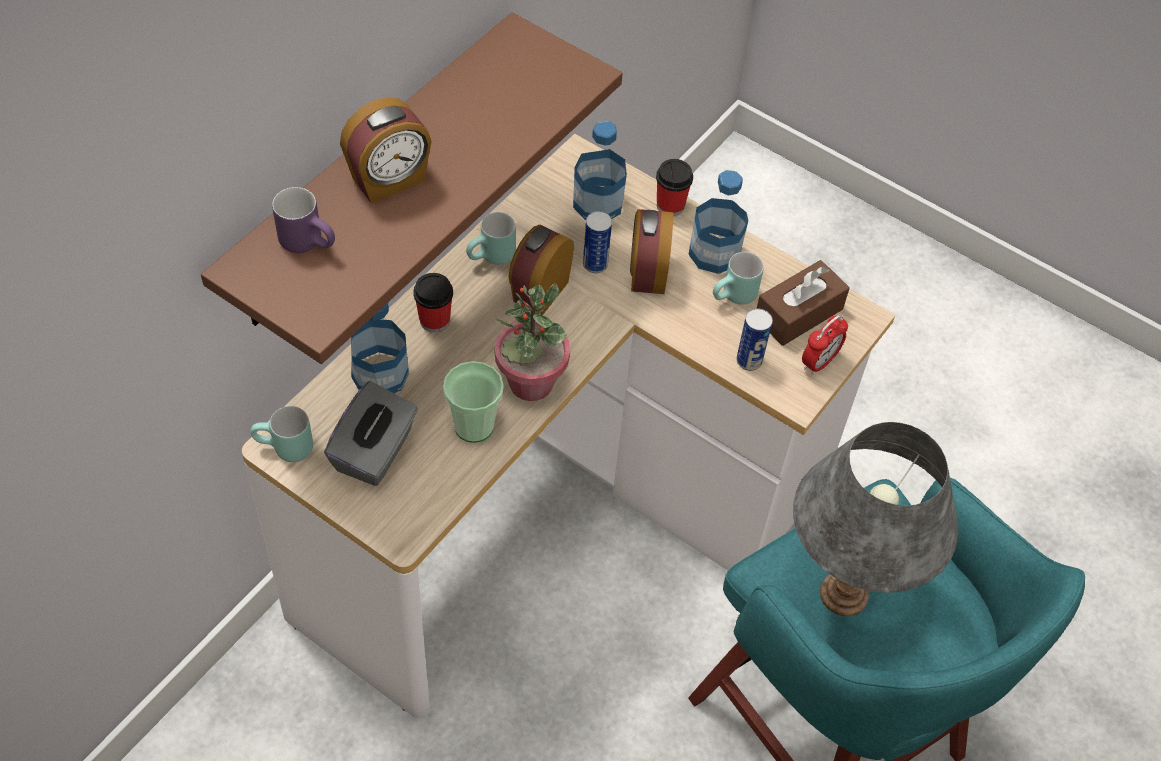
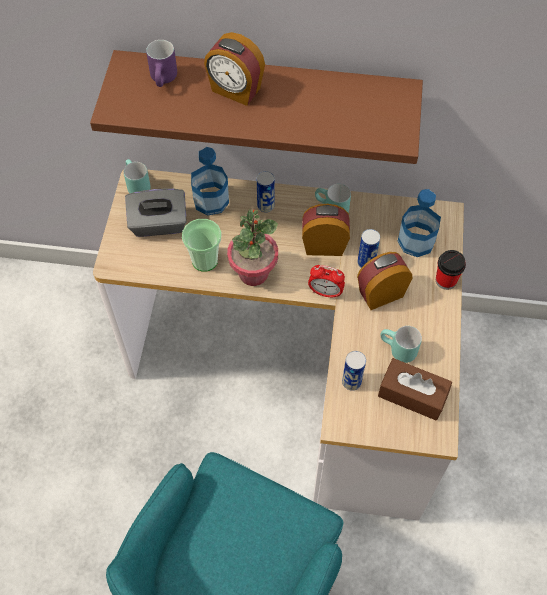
camera: 65 degrees right, 5 degrees up
(434, 320) = (265, 206): cup -> can
(714, 253) = (426, 323): bottle -> none
(819, 362) = (380, 425): alarm clock -> alarm clock (325, 292)
(843, 593) = (224, 524): grey table lamp -> none

